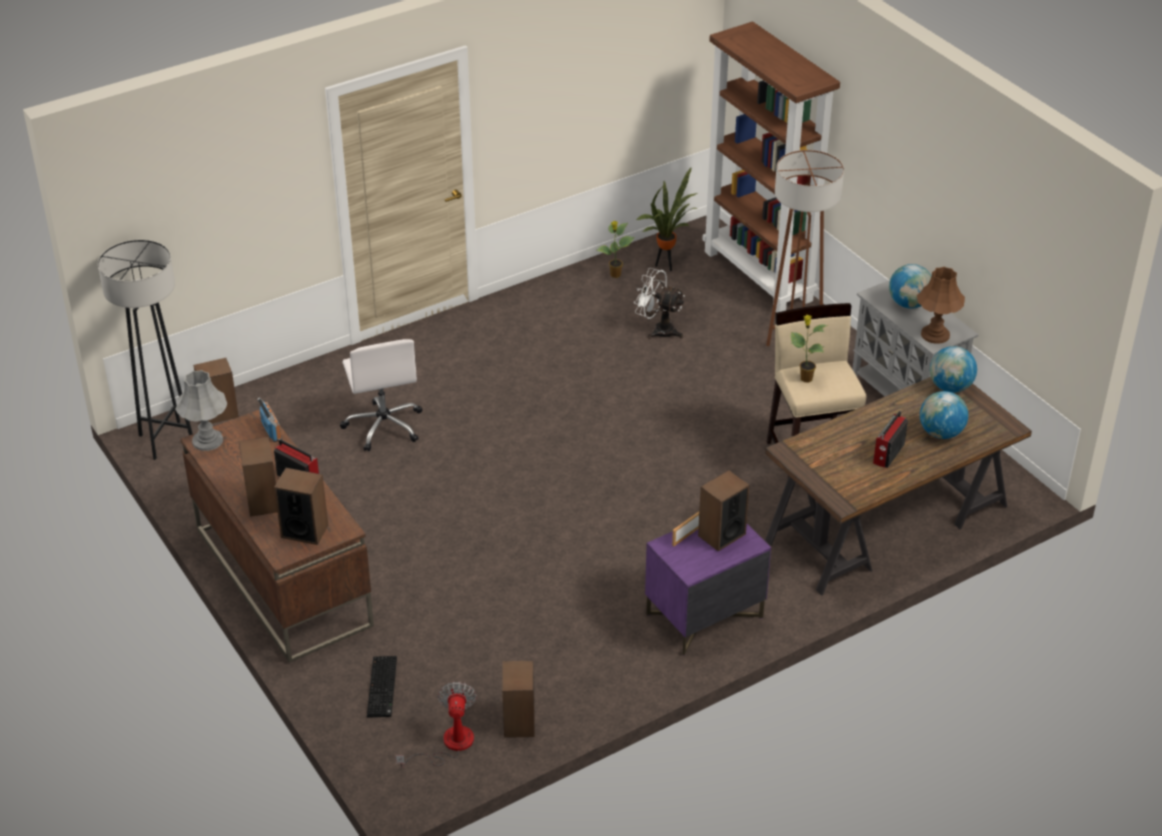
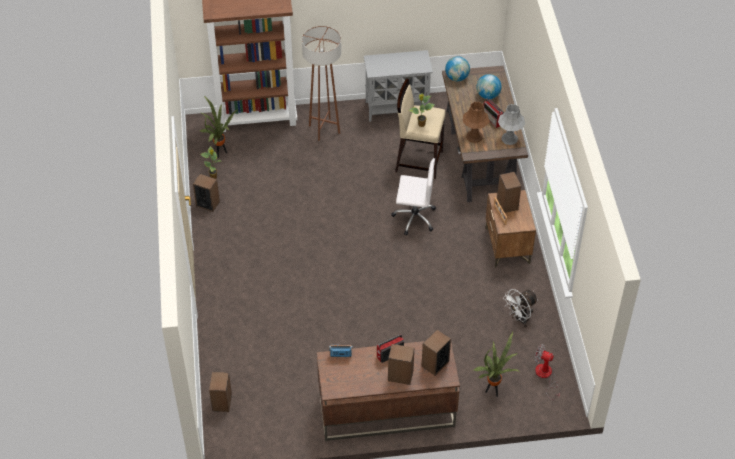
camera: 65 degrees left, 10 degrees up
(166, 440) = (231, 435): grey floor lamp -> none
(207, 441) = (332, 387): grey table lamp -> grey table lamp (509, 139)
(383, 688) = (493, 391): keyboard -> potted plant
(384, 425) = (283, 326): white office chair -> white office chair (413, 217)
(519, 722) = (543, 343): speaker -> speaker (208, 203)
(658, 330) = (276, 178): white fan -> white fan (519, 319)
(704, 616) = (507, 246): purple nightstand -> brown nightstand
(909, 304) = (389, 63): globe -> none
(935, 334) = (419, 64): brown table lamp -> brown table lamp (474, 136)

